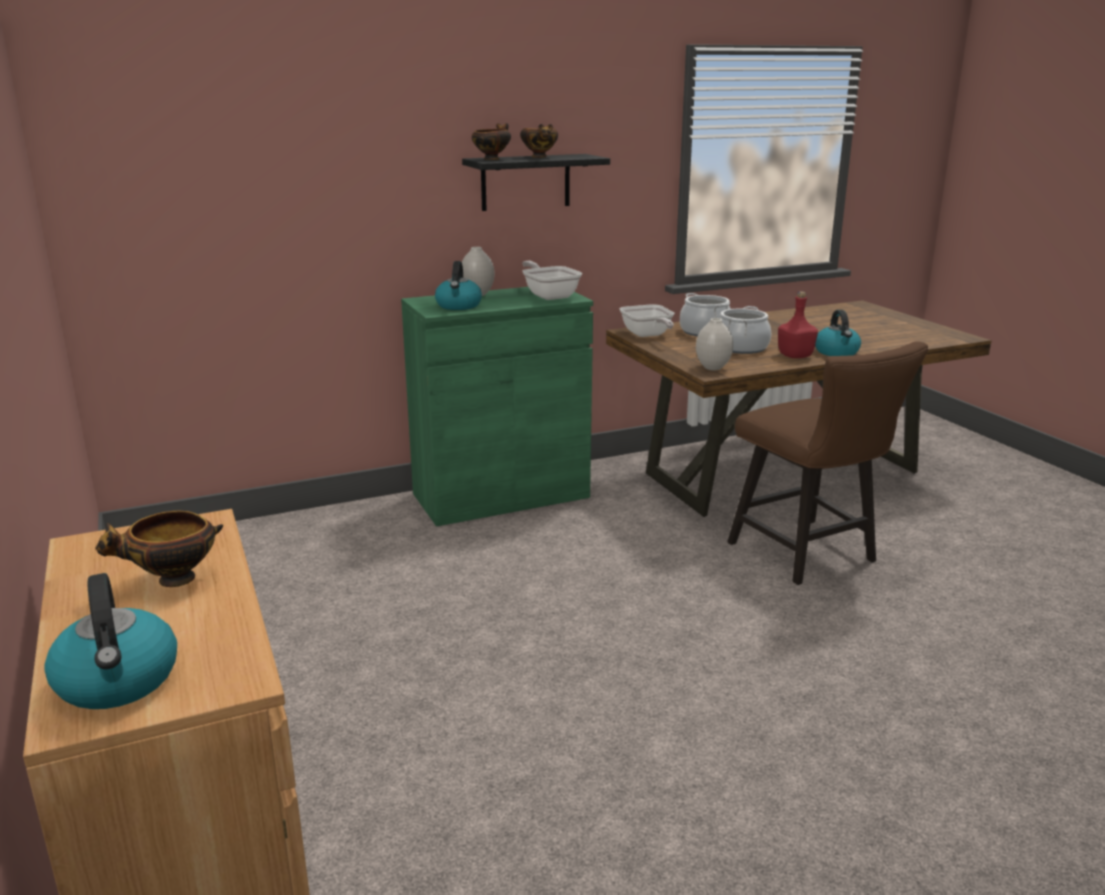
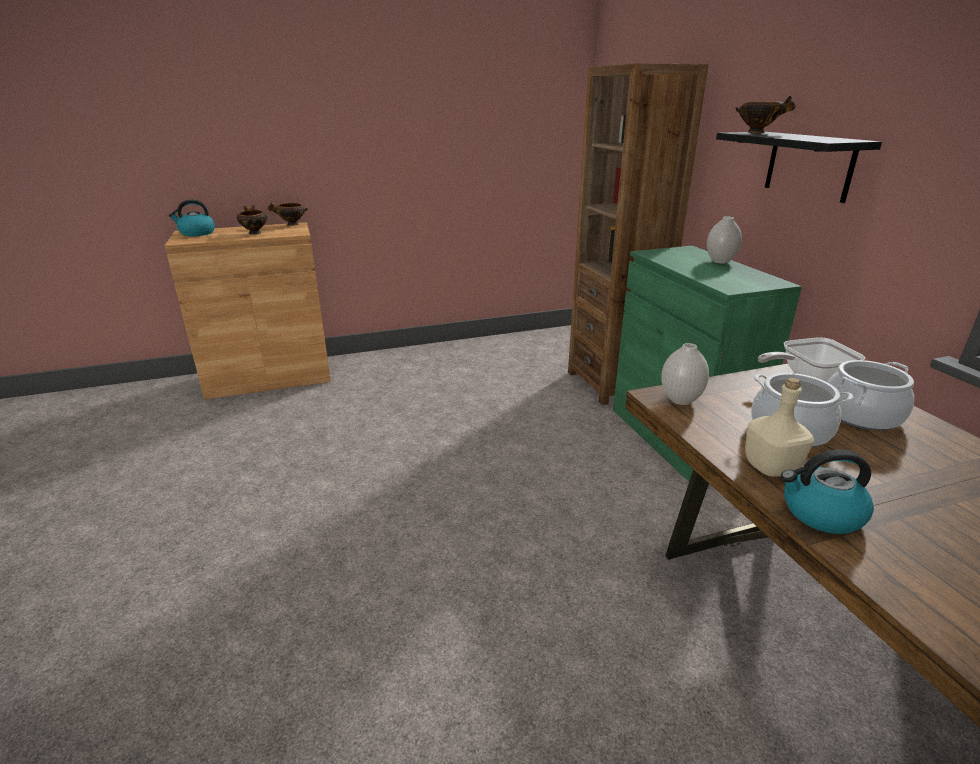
camera: 95 degrees right, 5 degrees up
(358, 523) = (612, 383): none -> brown bookcase
(459, 306) = (672, 257): kettle -> none
(540, 157) = (801, 136): bowl -> bowl (291, 224)
(549, 295) = (736, 281): frying pan -> none
(794, 356) = (769, 467): red bottle -> beige bottle
(809, 556) = (581, 631): brown chair -> none

